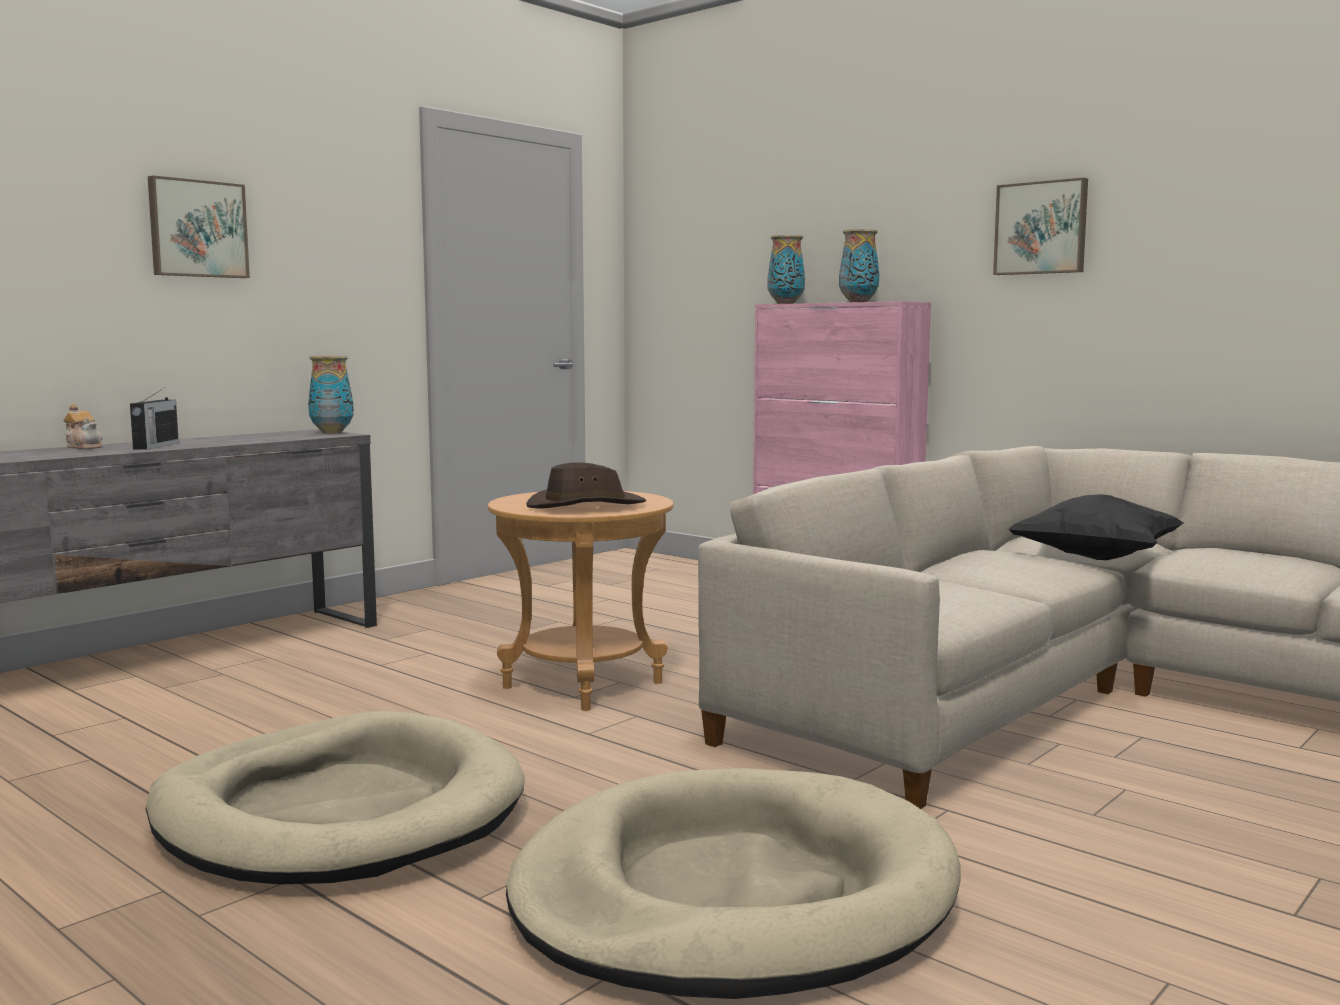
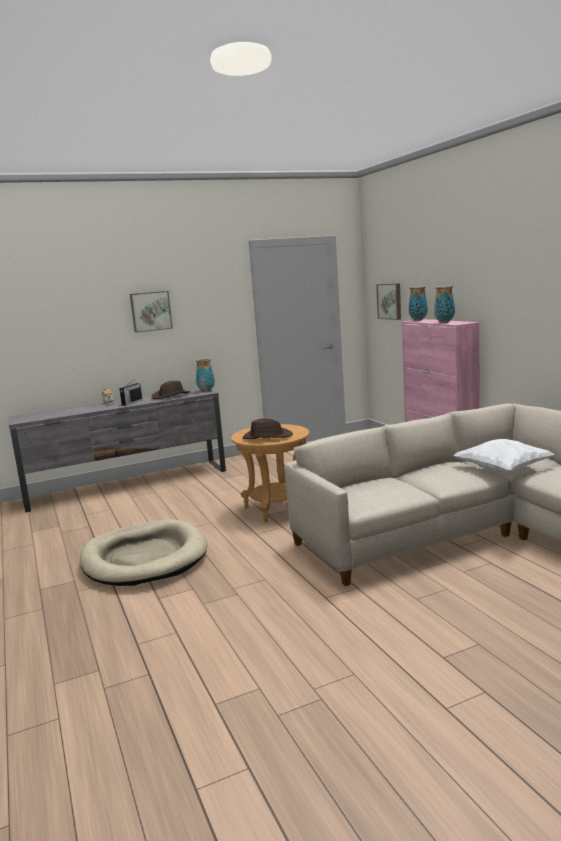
camera: 25 degrees right, 5 degrees up
(251, 438) = (171, 396): none -> brown hat
(733, 895) = (238, 611): beige dog bed -> none
(1041, 228) = (525, 286): picture -> picture (390, 301)
(1095, 558) = (502, 470): black pillow -> white pillow

